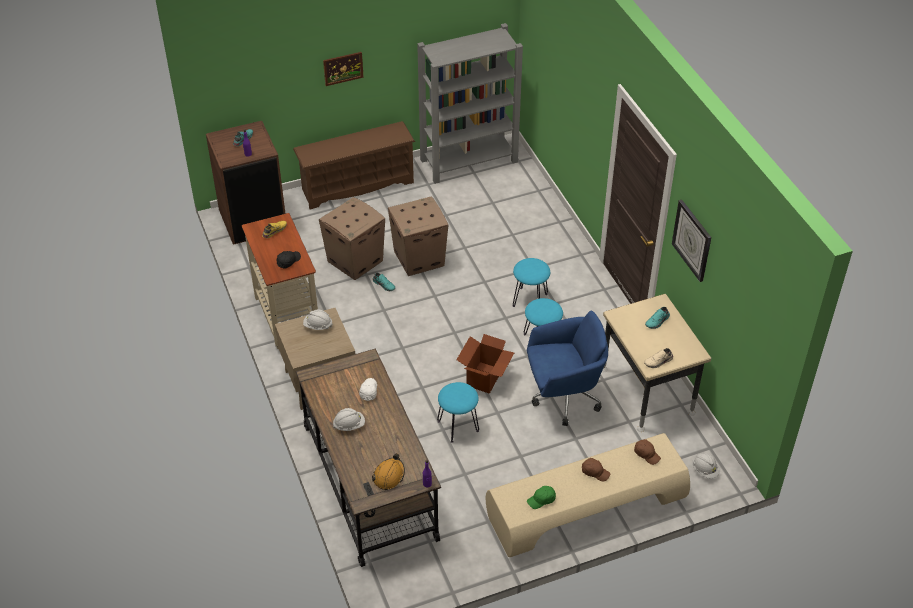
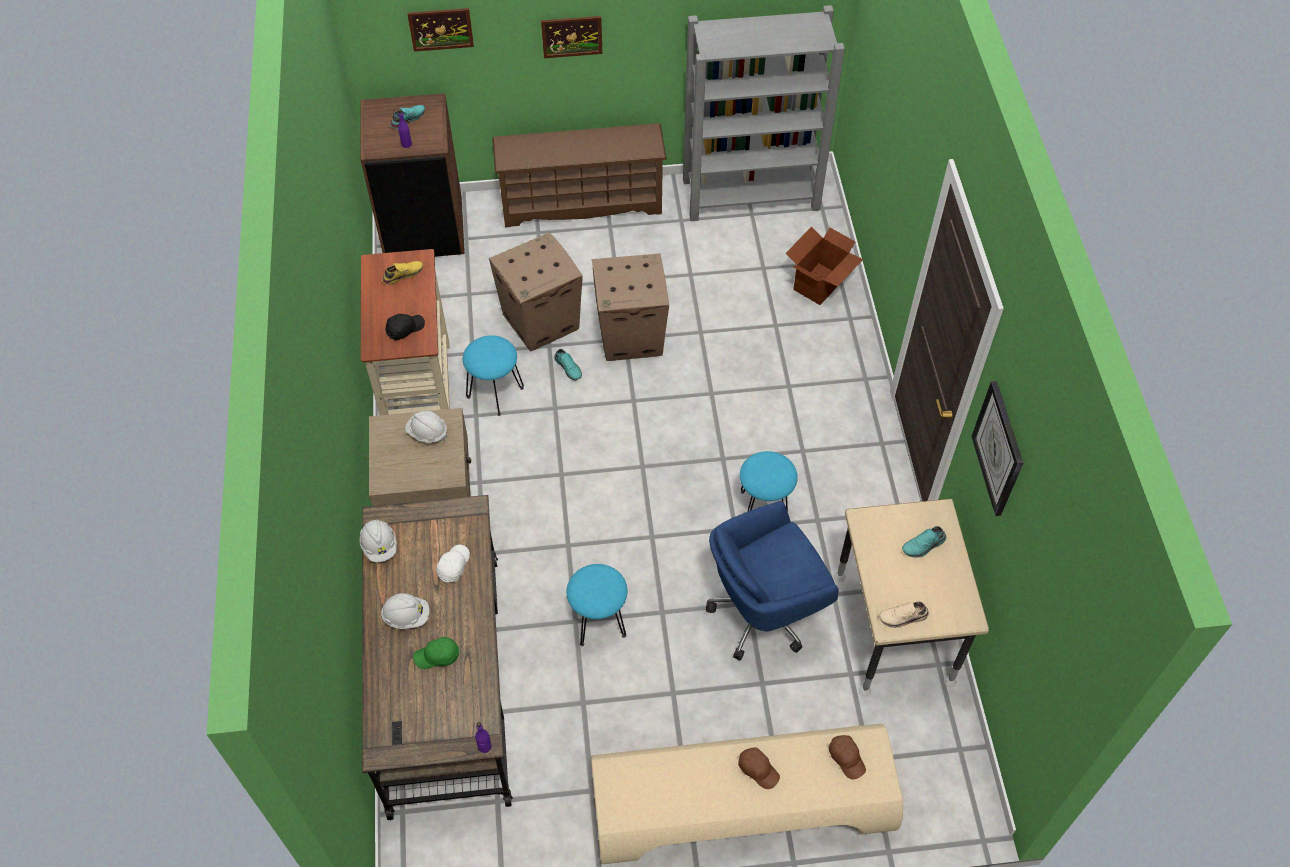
camera: 15 degrees right, 10 degrees up
(258, 75) = (441, 29): none -> picture
(389, 475) = (434, 718): orange hard hat -> none
(485, 378) = (662, 550): cardboard box -> cardboard box (819, 284)
(530, 300) = (767, 437): turquoise stool -> turquoise stool (495, 392)
(541, 500) = (662, 797): green cap -> green cap (437, 656)
(563, 400) = (764, 614): blue office chair -> blue office chair turned 150 degrees clockwise
(705, 470) = (940, 786): white hard hat -> white hard hat (380, 546)

